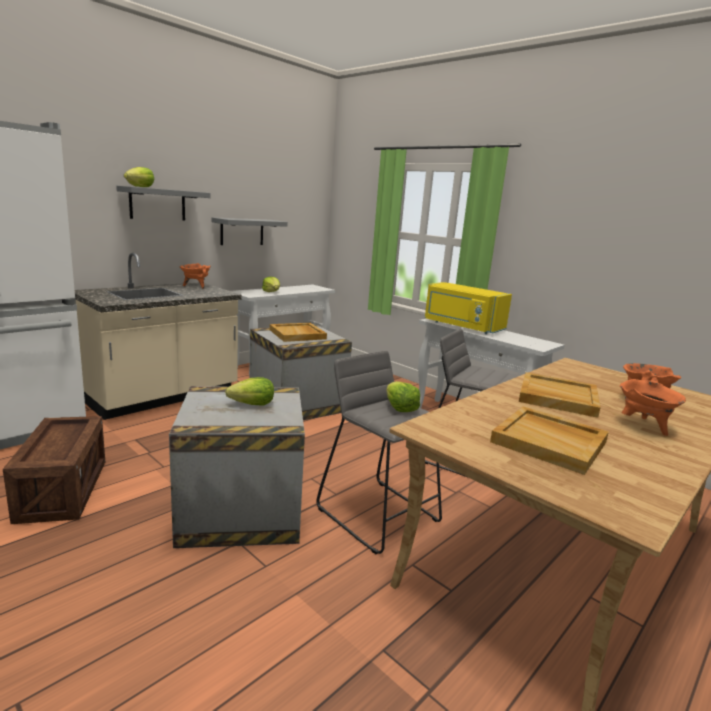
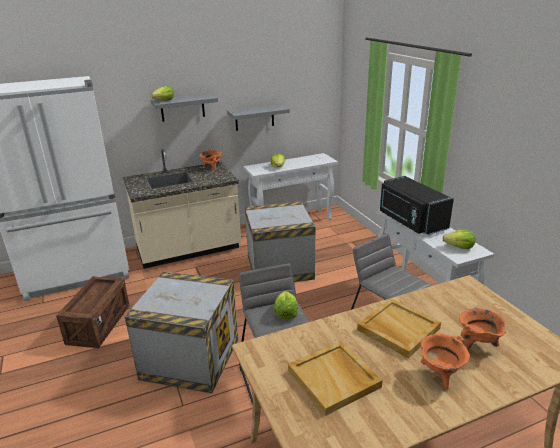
camera: 25 degrees right, 10 degrees up
(252, 404) = (190, 294): lettuce -> lettuce (459, 247)
(298, 334) = (276, 215): beige tray -> none
(462, 326) = (410, 221): yellow microwave -> black microwave

